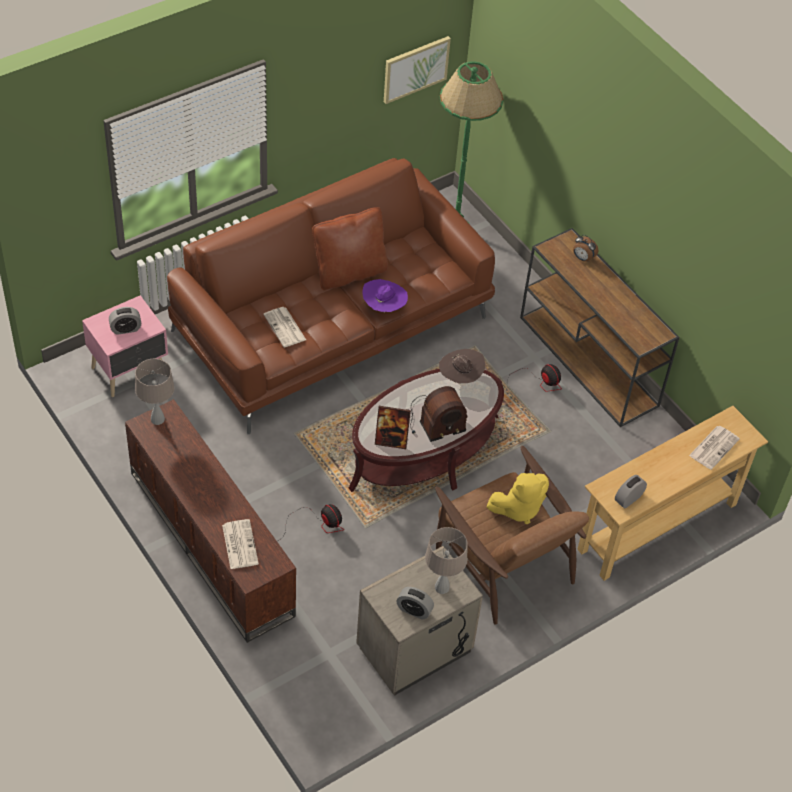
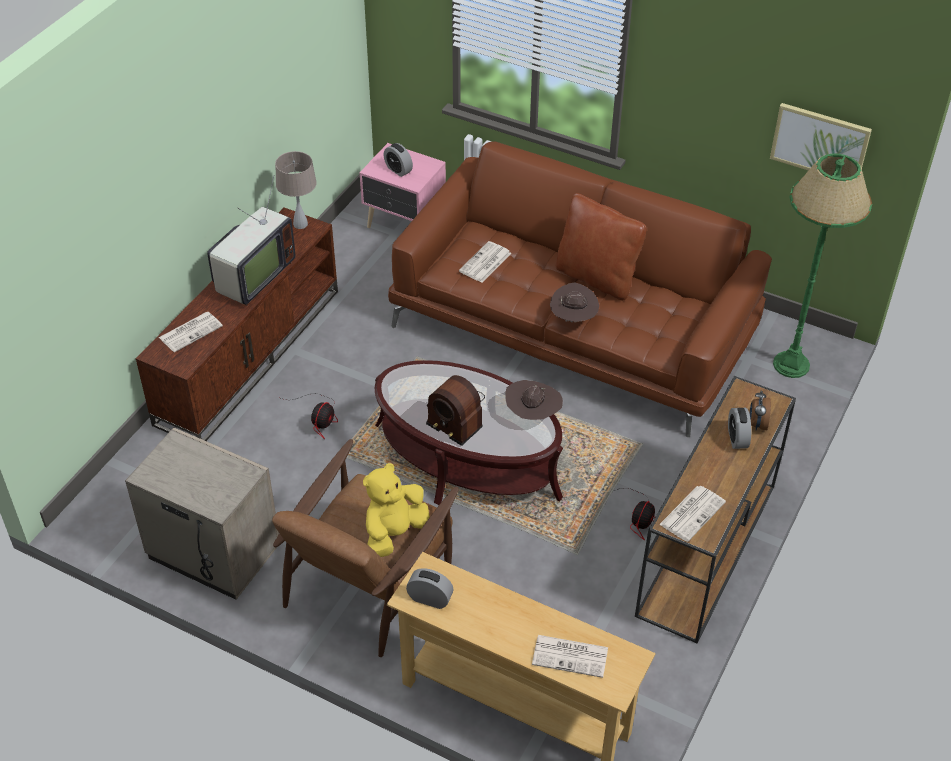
camera: 65 degrees right, 5 degrees down
(202, 478) = (252, 277): none -> television
(384, 307) = (573, 319): purple hat -> brown hat
(391, 441) = (406, 395): picture frame -> none
(414, 610) = (171, 477): alarm clock -> alarm clock (737, 438)
(442, 587) = (212, 487): beige table lamp -> none
(518, 508) = (394, 533): yellow plush toy -> yellow plush toy turned 90 degrees clockwise
(638, 329) = (692, 513): none -> newspaper

